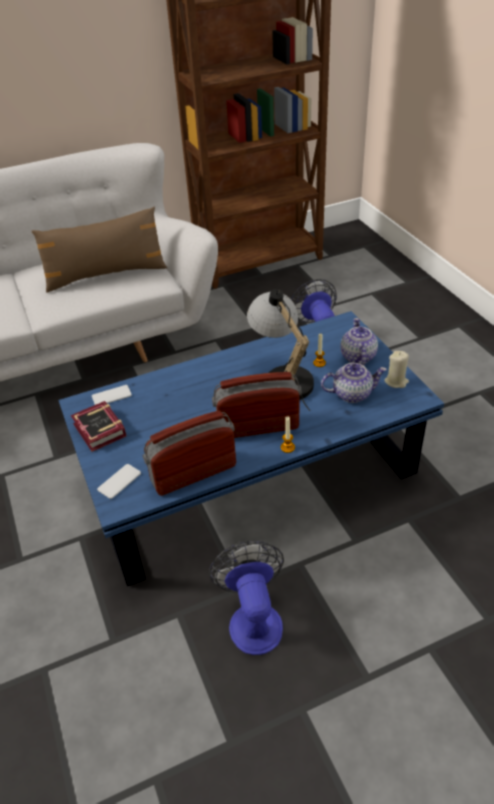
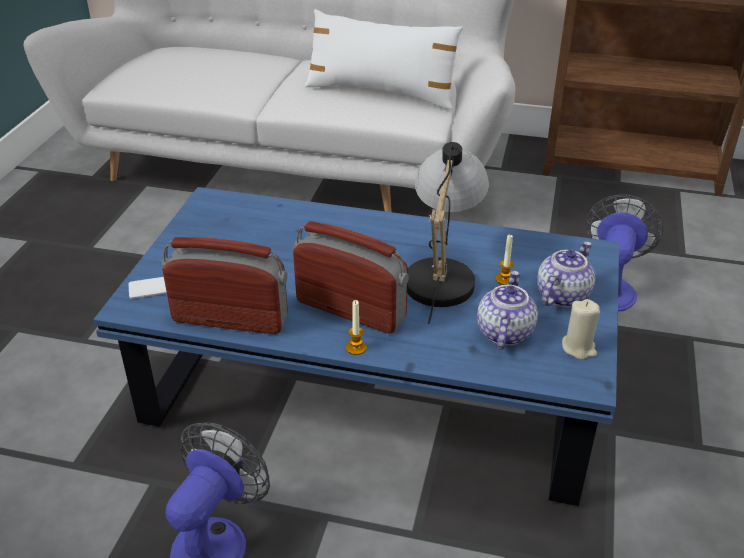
camera: 35 degrees right, 5 degrees down
(99, 432) = (195, 233): book -> none
(106, 275) = (381, 92): brown pillow -> white pillow
(111, 396) = (246, 206): phone -> none
(352, 393) = (504, 332): teapot -> teapot turned 105 degrees counterclockwise

